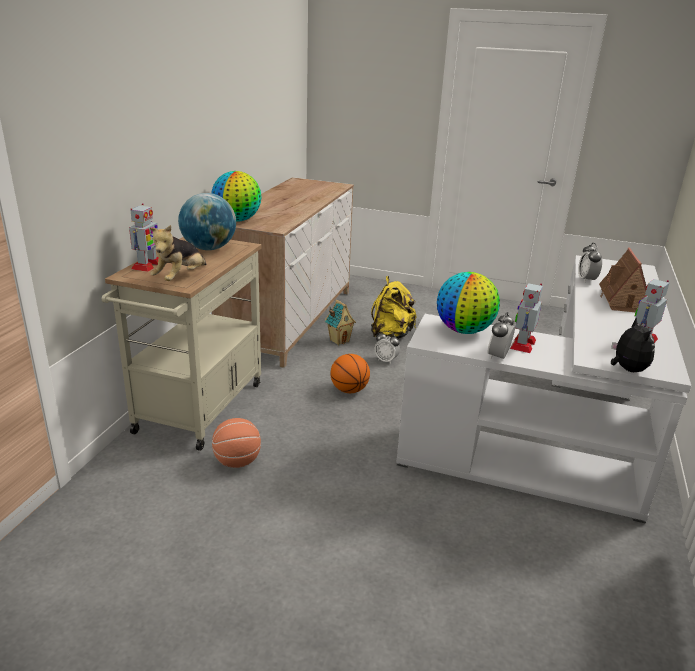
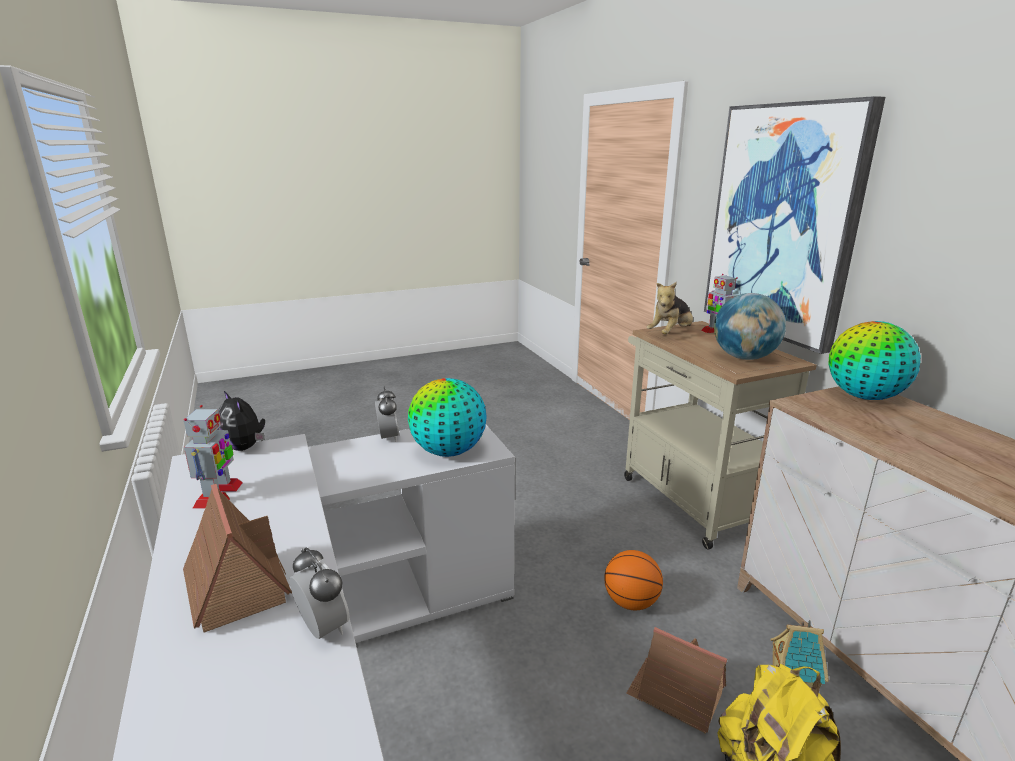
camera: 140 degrees right, 5 degrees down
(136, 139) = (783, 223): none -> picture
(180, 278) = (670, 334): plush toy -> plush toy turned 120 degrees counterclockwise
(237, 461) = (591, 486): basketball -> none
(386, 360) = (676, 695): alarm clock -> toy house
(523, 344) = (373, 461): toy robot -> none

